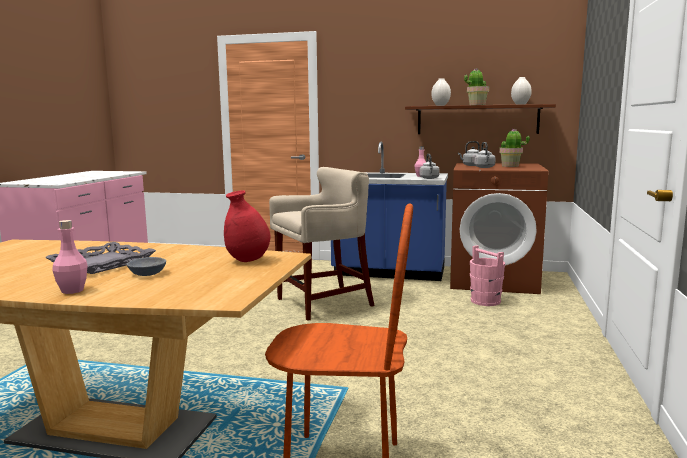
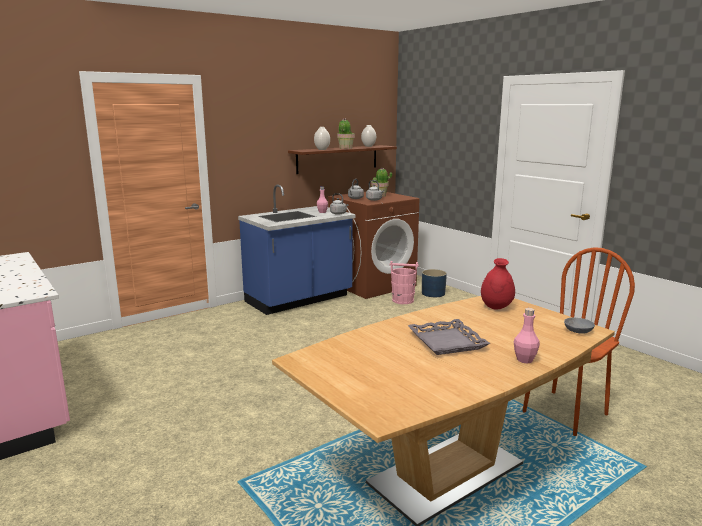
camera: 50 degrees left, 5 degrees up
(146, 273) = (499, 335): grey bowl -> grey bowl (578, 331)
(324, 303) = (322, 338): beige stool -> none
(542, 306) = (433, 293): none -> blue planter

